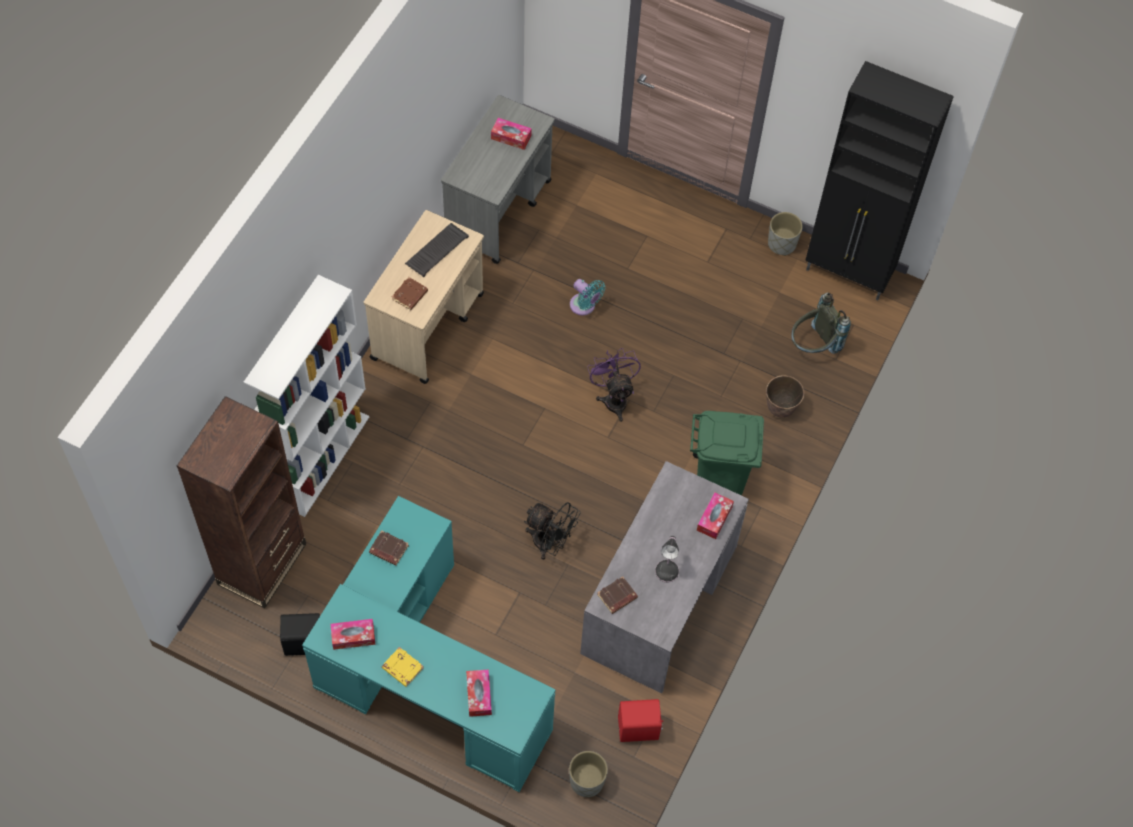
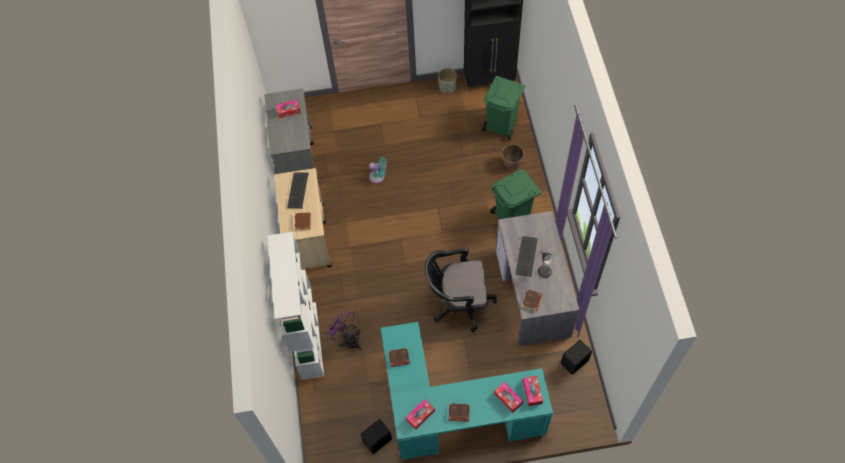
camera: 30 degrees left, 0 degrees up
(262, 564) = (322, 416): brown bookcase -> none
(402, 668) = (458, 413): yellow book -> brown book
(550, 543) = (458, 303): black fan -> black office chair
(586, 781) = (572, 406): grey planter -> none
(614, 398) = (430, 211): purple fan -> purple fan (348, 339)
(639, 729) = (575, 362): red speaker -> black speaker
(660, 534) = (526, 256): none -> keyboard
(714, 518) = (544, 231): tissue box -> tissue box (532, 392)
(813, 346) = (502, 125): grey backpack -> green trash can

